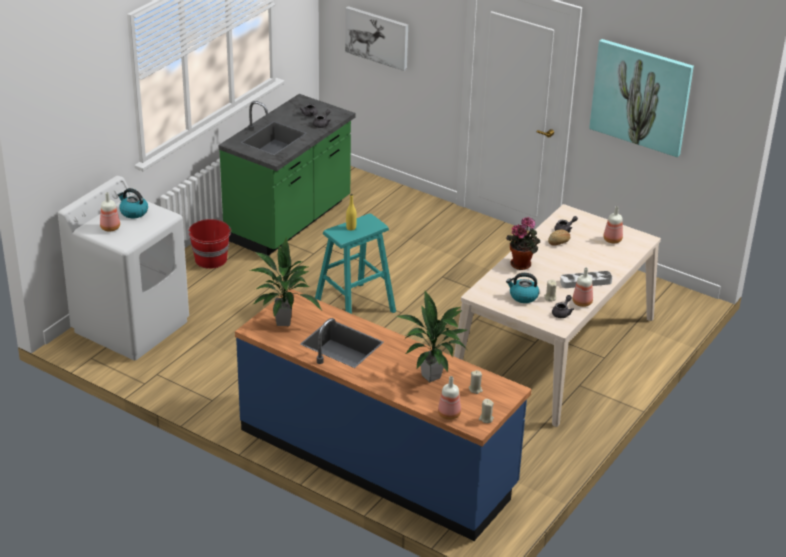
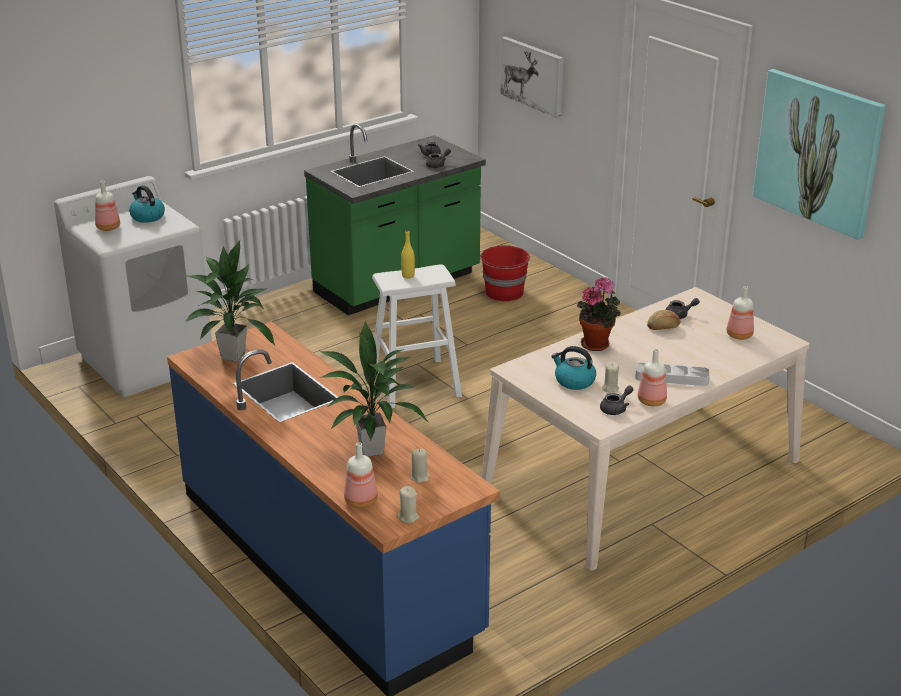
camera: 20 degrees right, 5 degrees down
(211, 260) = (283, 309): red bucket -> red bucket (504, 293)
(355, 306) = (415, 383): turquoise stool -> white stool

